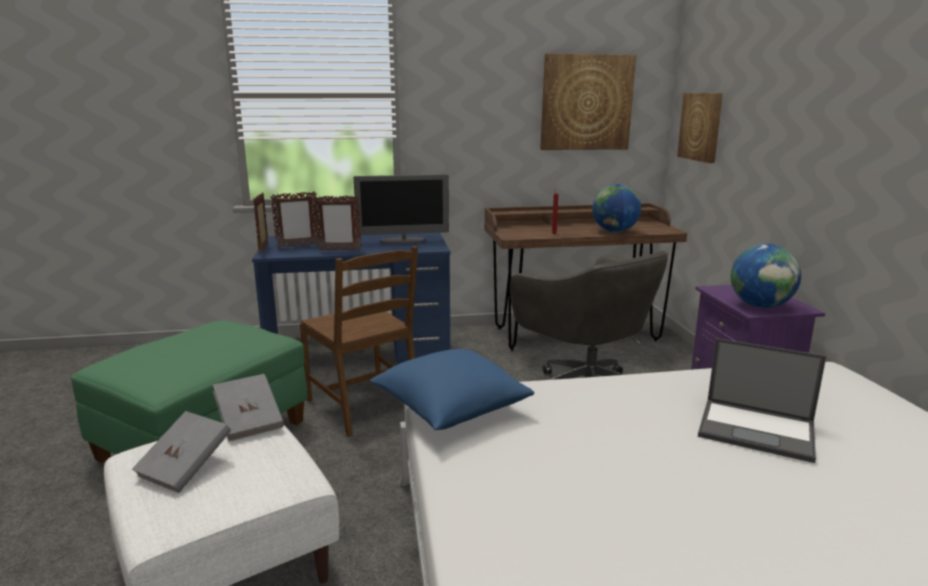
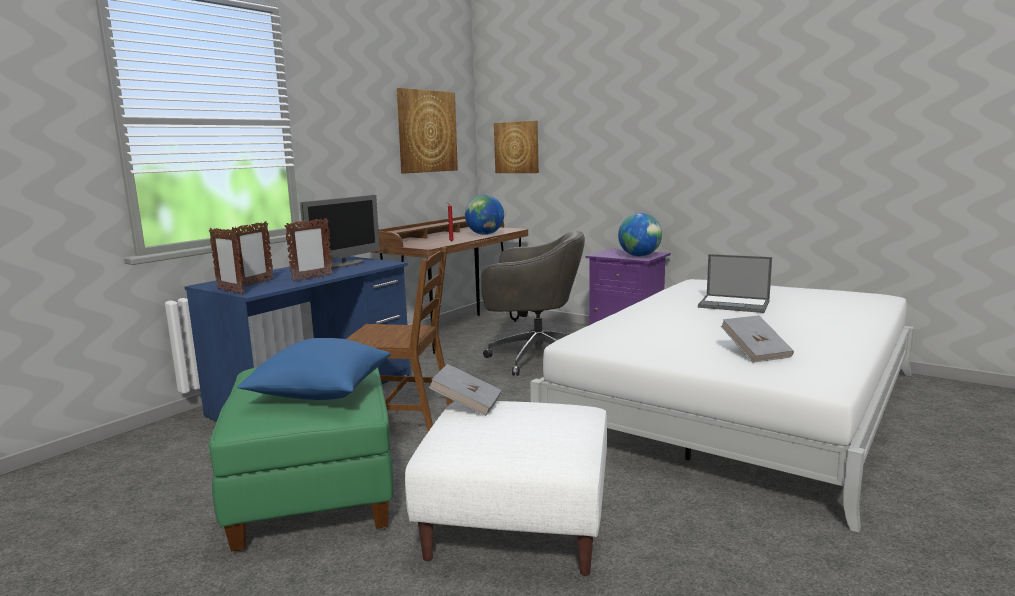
camera: 45 degrees left, 5 degrees down
(186, 468) = (500, 436): grey book -> grey book (755, 353)
(450, 409) = (597, 343): blue pillow -> blue pillow (320, 392)
(758, 430) = (735, 304): laptop -> laptop turned 45 degrees clockwise

